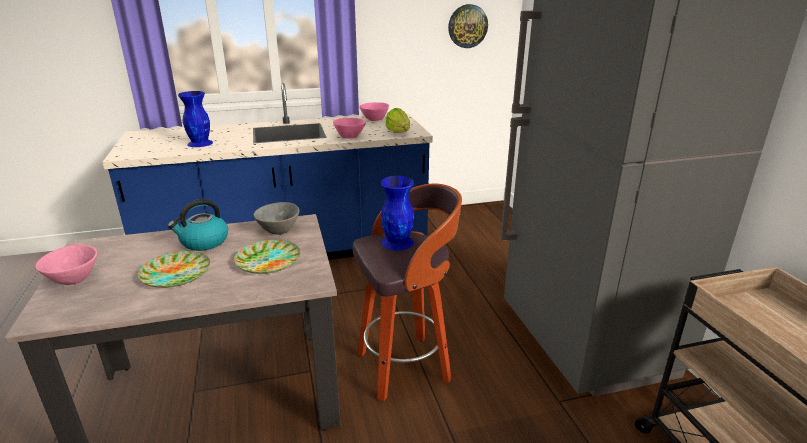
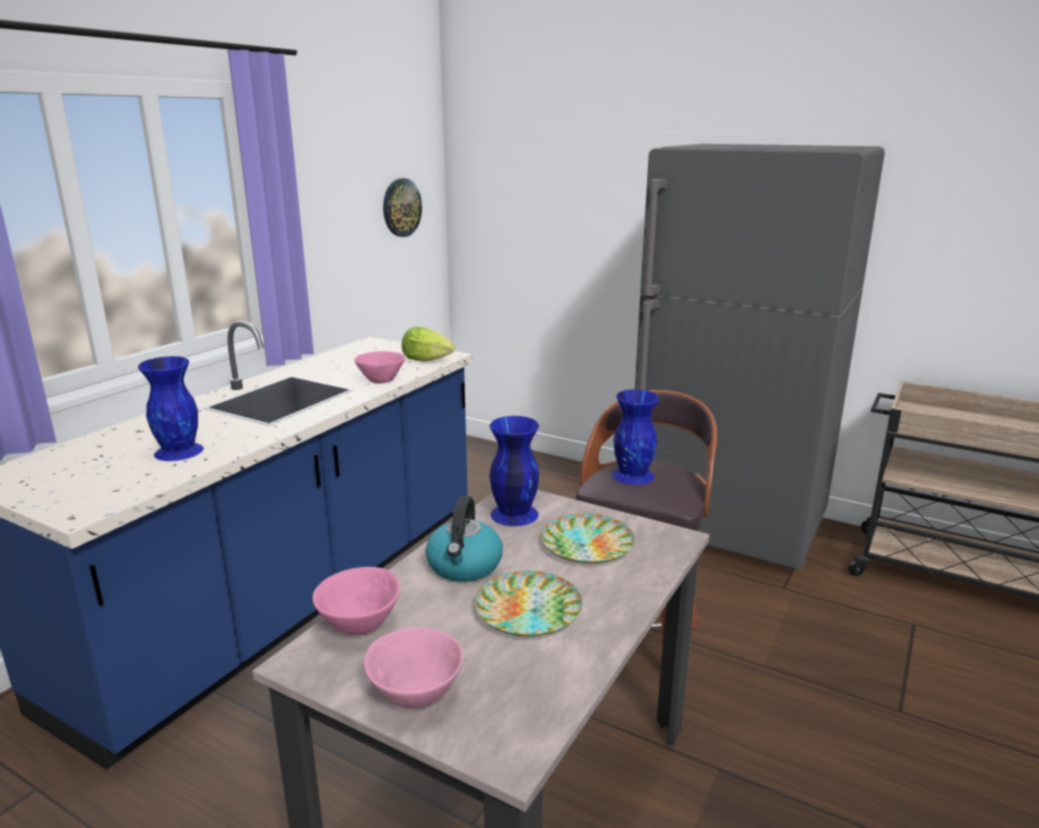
camera: 45 degrees left, 5 degrees down
(277, 230) = (513, 514): grey bowl -> blue vase
(374, 119) = (351, 353): pink bowl -> pink bowl (358, 624)

